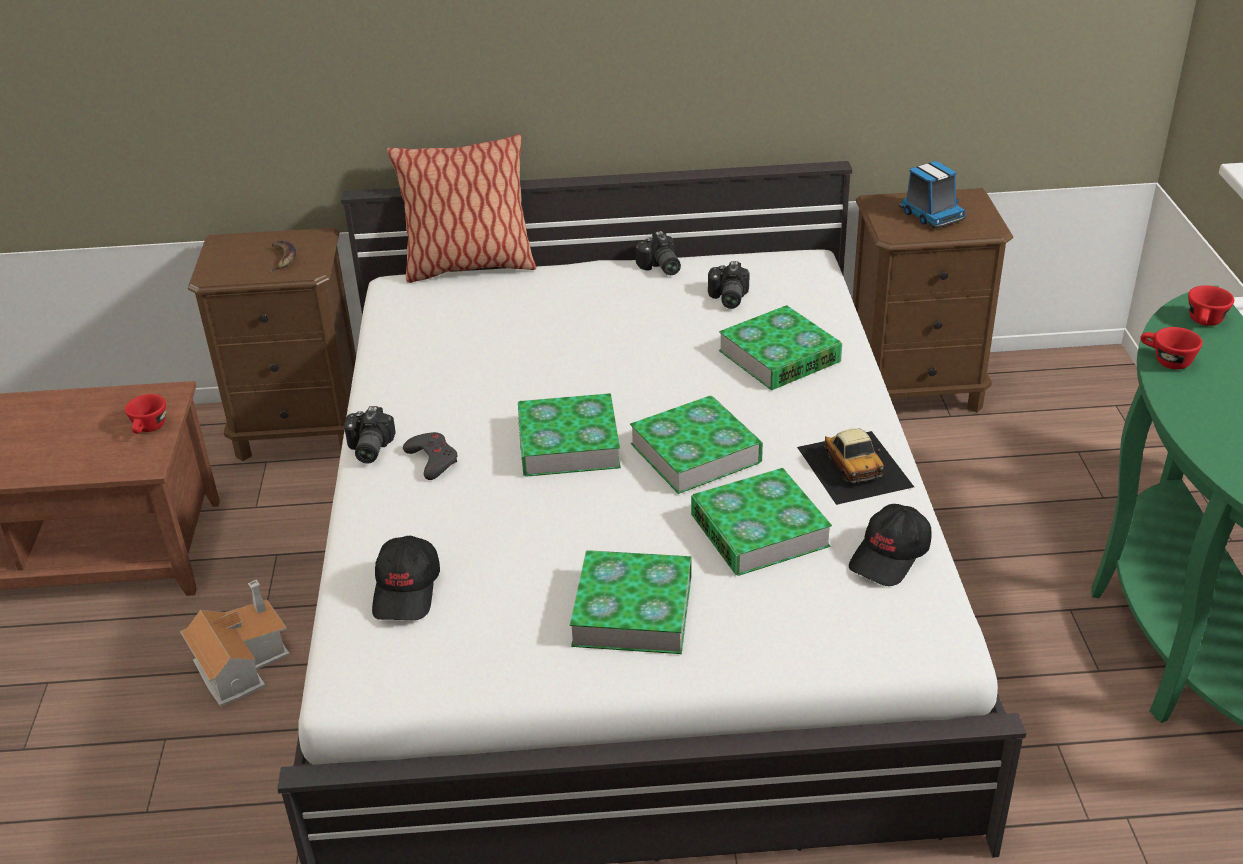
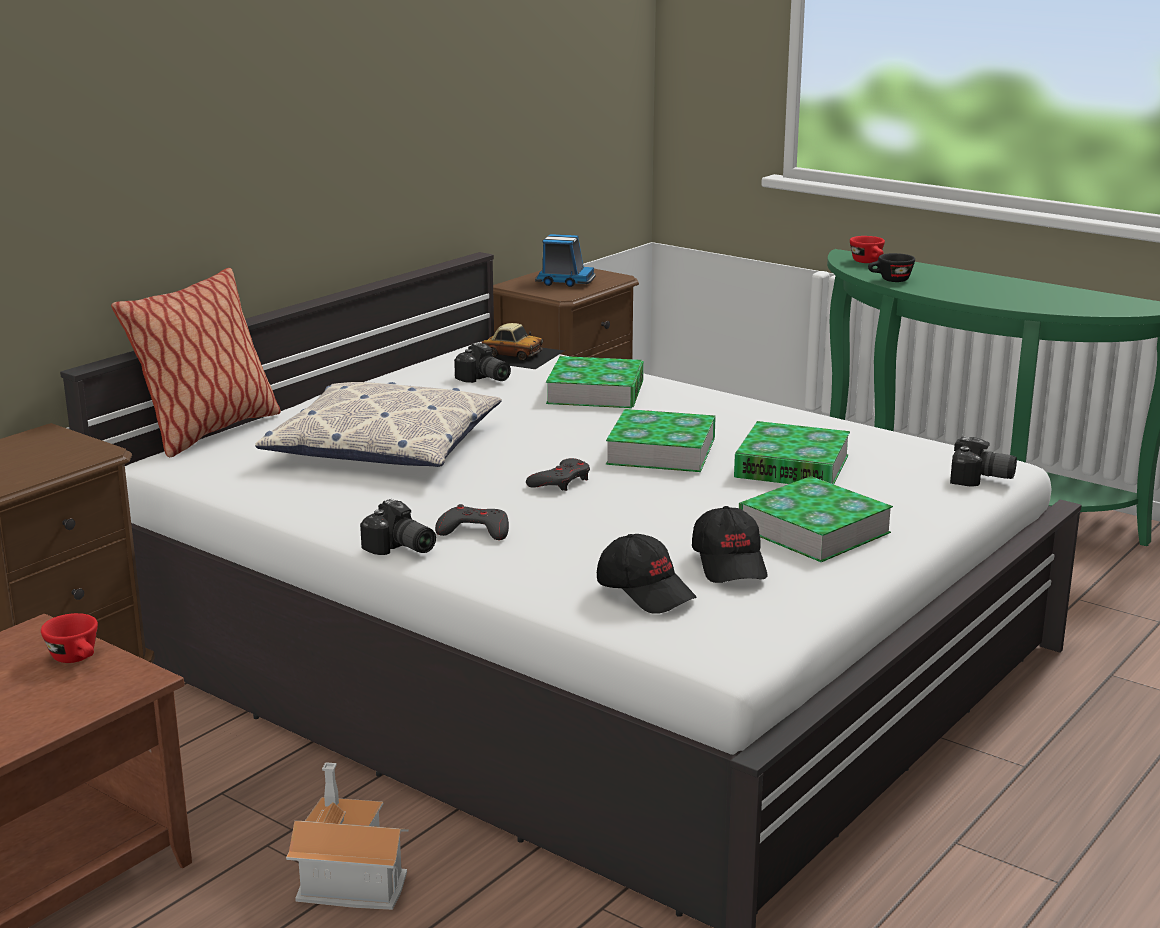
camera: 50 degrees left, 15 degrees down
(282, 258) = (47, 454): banana -> none
(534, 339) = (384, 446): none -> pillow
(568, 444) = (561, 481): book -> grey game controller
(659, 268) = (387, 381): camera -> camera (981, 479)
(854, 466) = (772, 419): toy car -> toy car (514, 354)
(890, 556) = (889, 445): black cap -> black cap (730, 563)
(1166, 361) = (890, 280): red cup -> black cup

